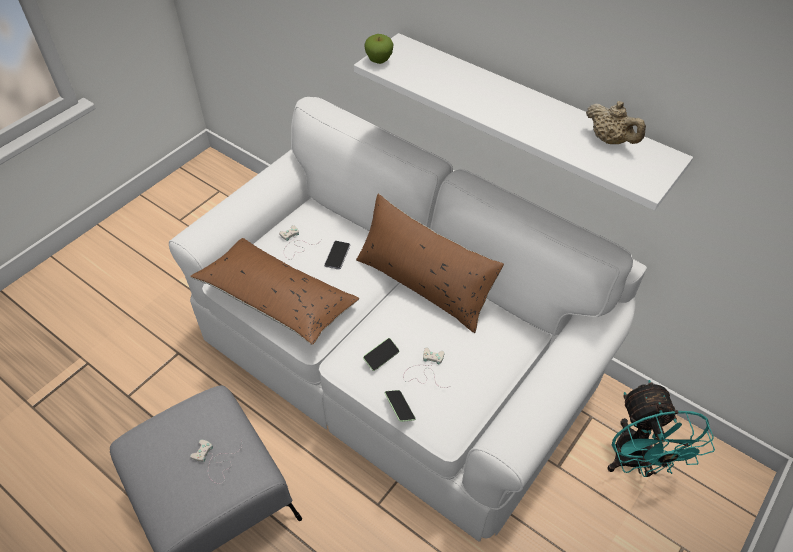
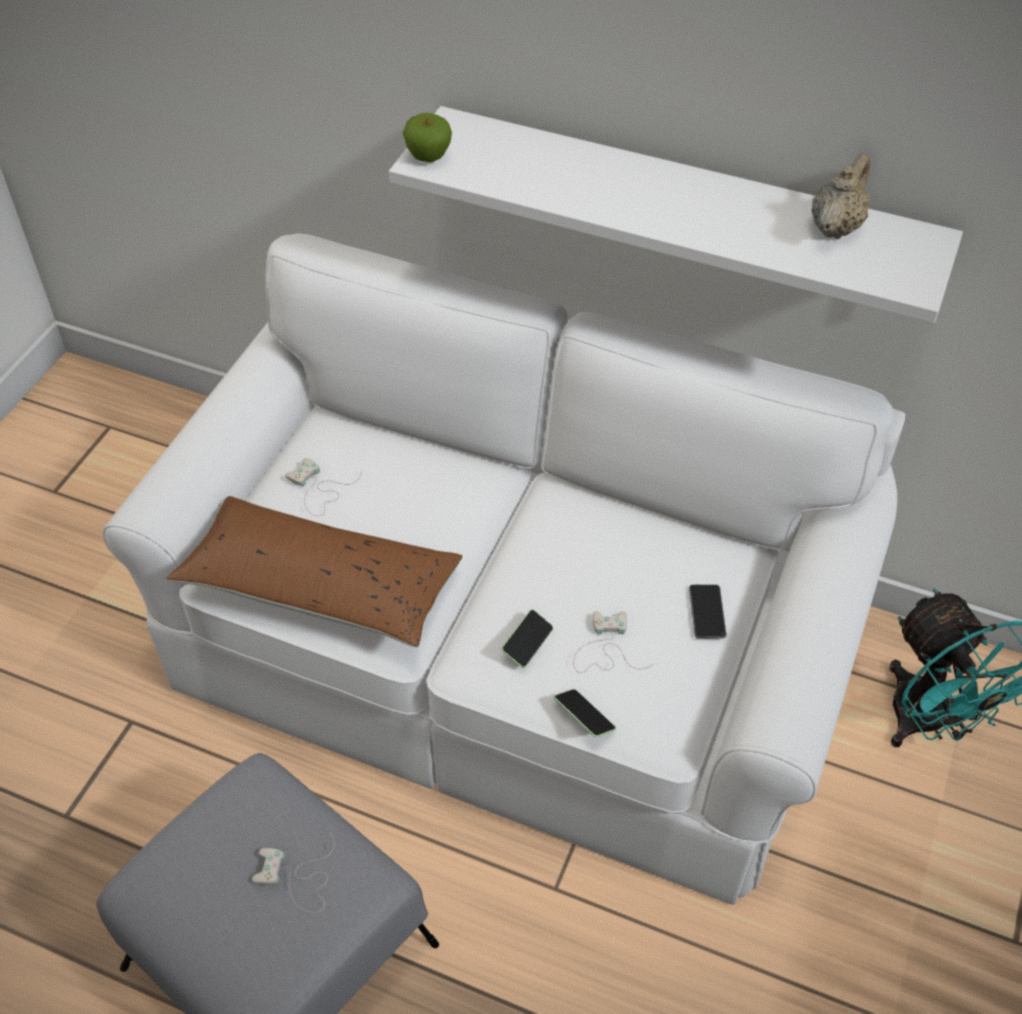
camera: 15 degrees left, 0 degrees up
(337, 255) = (397, 494): phone -> phone (707, 612)
(424, 283) = (555, 510): brown pillow -> none
(610, 140) = (836, 227): beige teapot -> beige teapot turned 90 degrees counterclockwise

